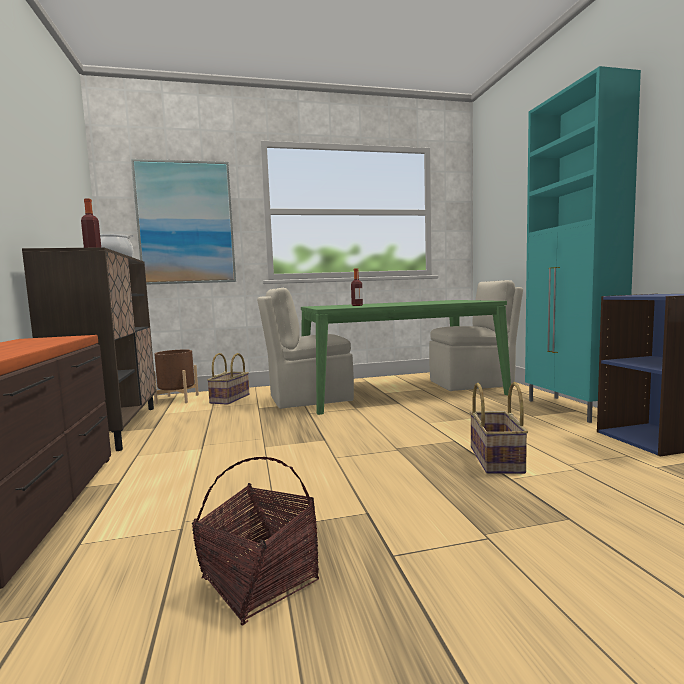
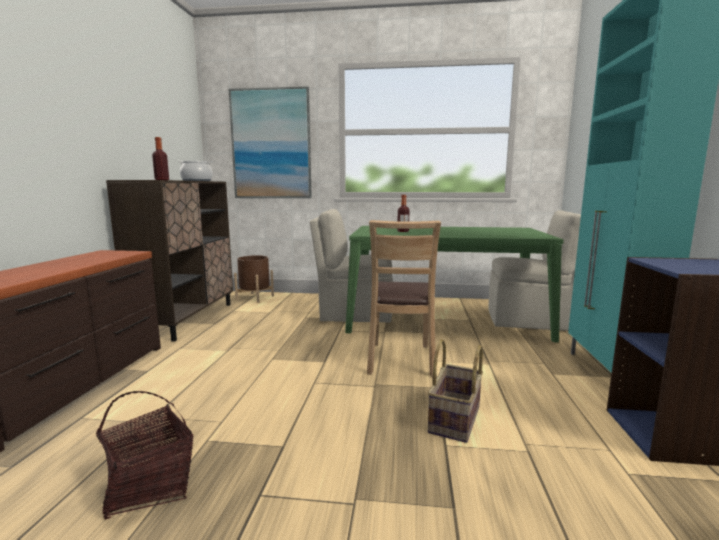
camera: 20 degrees right, 5 degrees up
(230, 399) = (293, 304): basket -> none
(397, 426) = (400, 359): none -> brown chair

